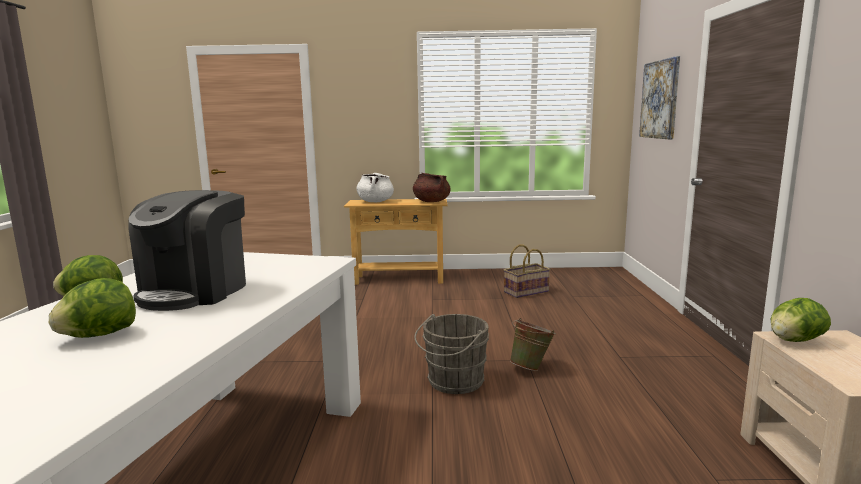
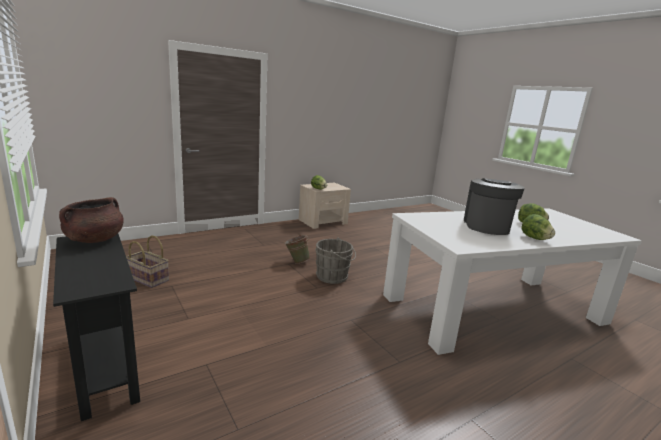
camera: 125 degrees left, 5 degrees up
(195, 291) = (486, 226): coffee machine -> coffee machine turned 60 degrees counterclockwise
(375, 202) = (92, 273): white cooking pot -> none
(399, 279) = (105, 366): beige console table -> black console table
(660, 99) = (103, 92): picture -> none

